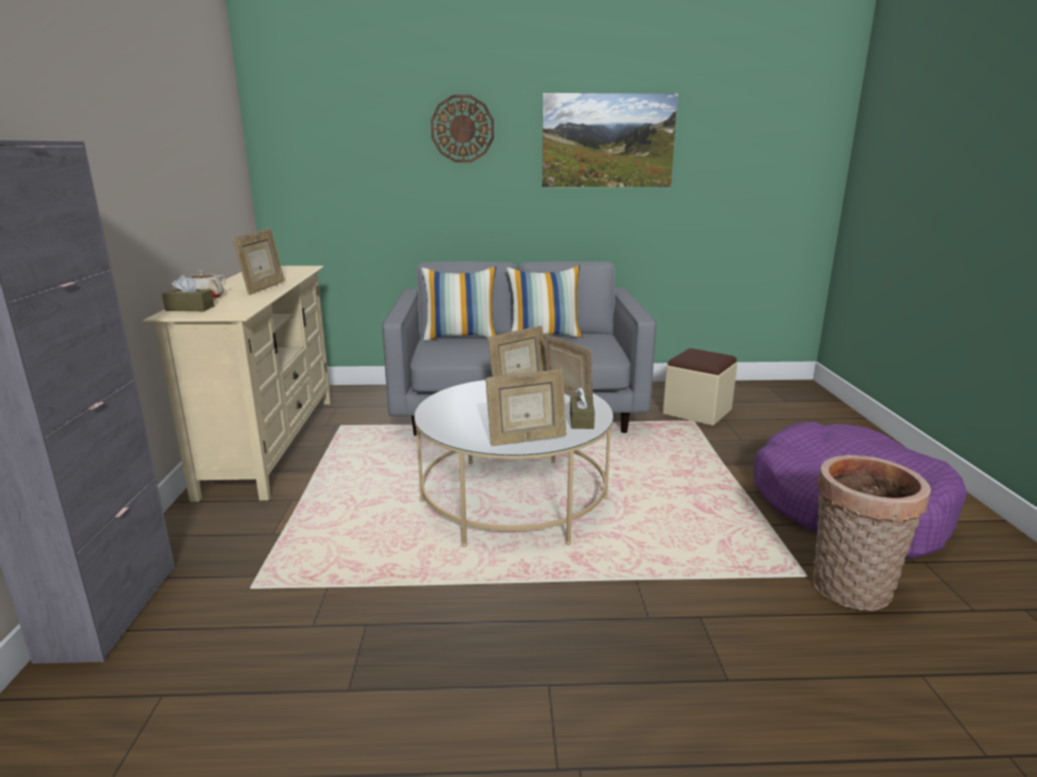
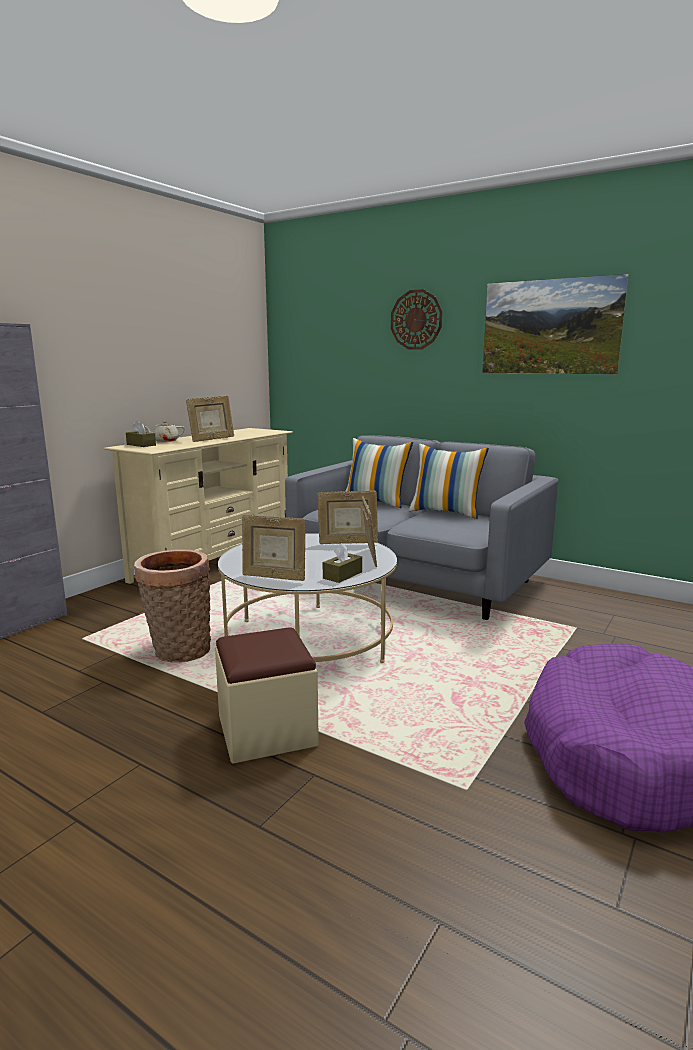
camera: 35 degrees right, 5 degrees down
(697, 412) = (594, 622): beige ottoman -> beige ottoman (267, 731)
(850, 591) = (491, 821): basket -> basket (178, 651)

